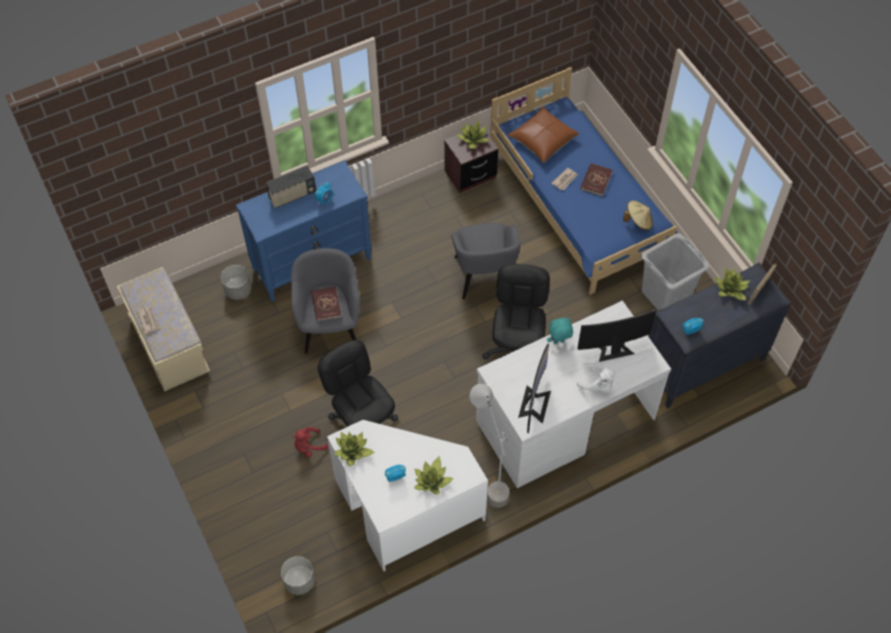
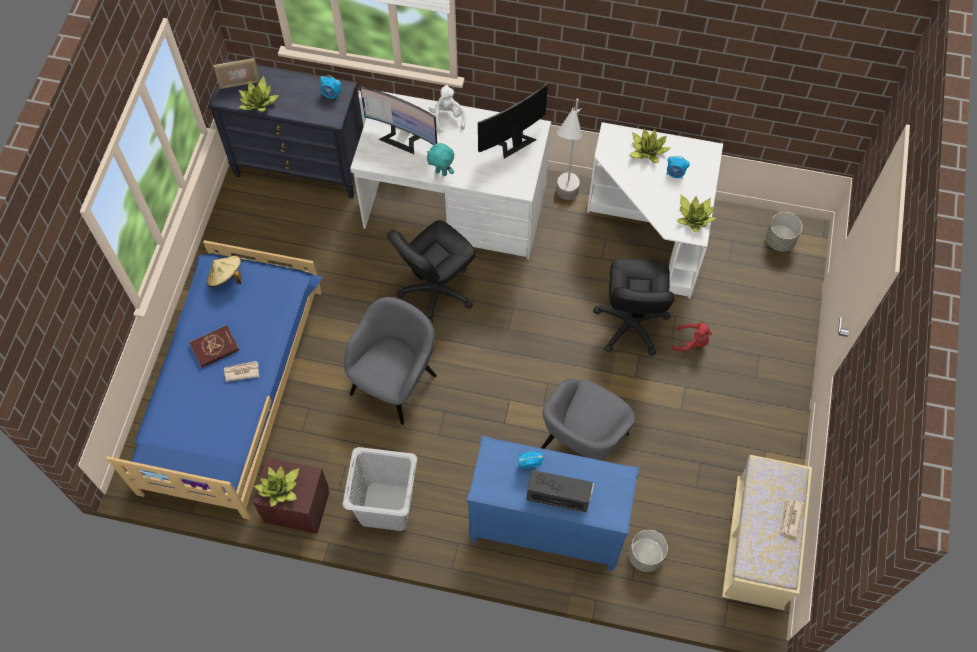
camera: 140 degrees left, 5 degrees up
(326, 305) = (594, 410): red book -> none
(542, 140) = (212, 434): brown pillow -> none
(666, 295) = (259, 242): grey laundry basket -> grey laundry basket (386, 506)

